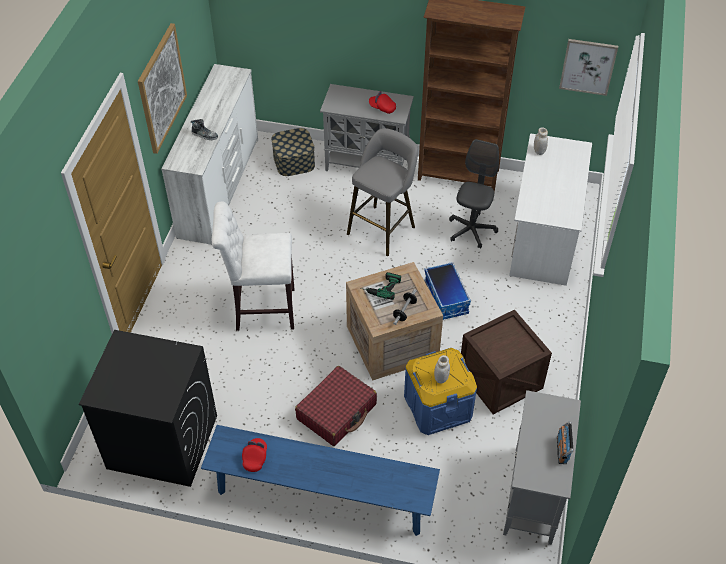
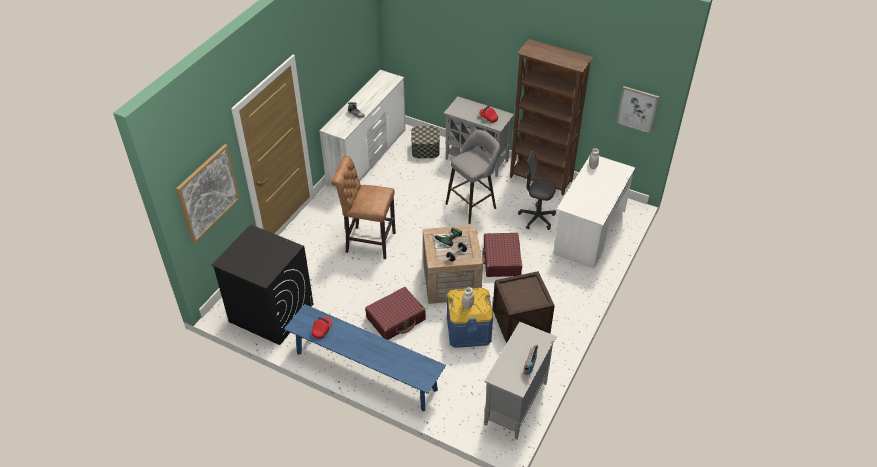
camera: 15 degrees right, 5 degrees down
(161, 88) = (328, 74): picture -> picture (208, 193)
(261, 309) = (367, 242): white stool -> brown stool
(446, 298) = (501, 260): storage box -> red suitcase
(471, 230) = (536, 218): grey office chair -> grey office chair turned 105 degrees counterclockwise

